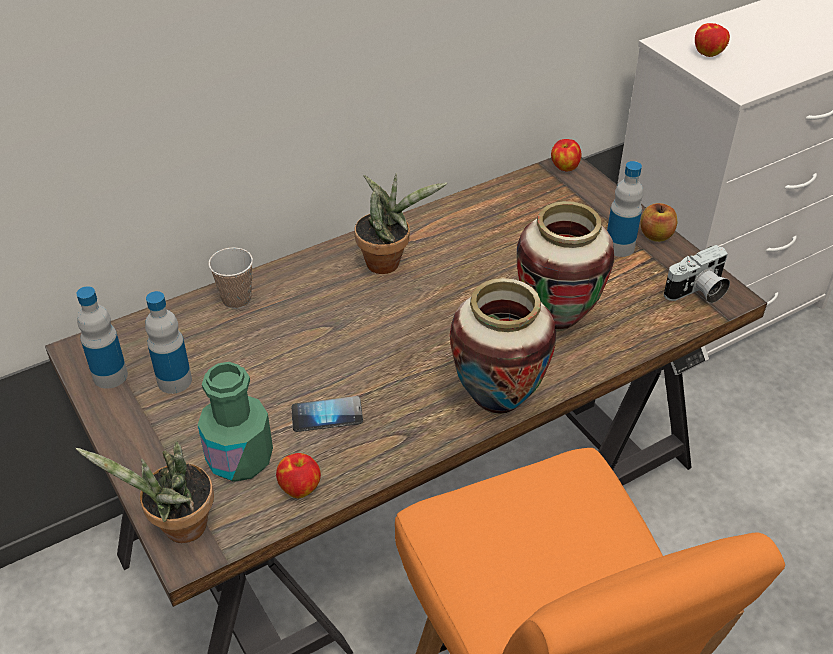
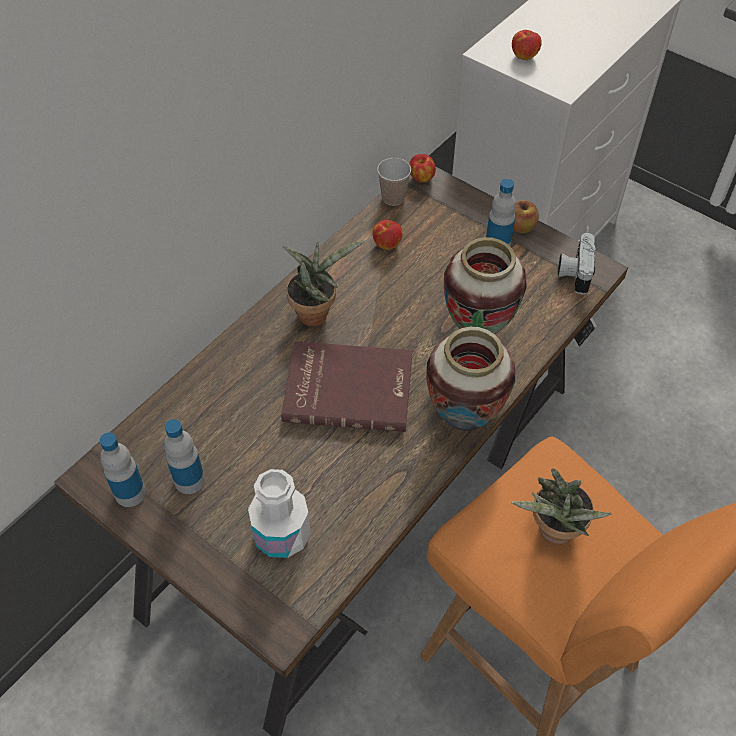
camera: 20 degrees left, 10 degrees up
(178, 529) = (263, 614): potted plant -> potted plant (553, 533)
(236, 299) = (203, 385): cup -> cup (393, 198)
(240, 459) = (282, 535): green bottle -> white bottle
(300, 487) = (343, 544): apple -> apple (387, 244)
(327, 415) = (334, 473): phone -> none
(385, 340) = (348, 388): none -> red book
(697, 292) = (574, 272): camera -> camera turned 150 degrees clockwise

